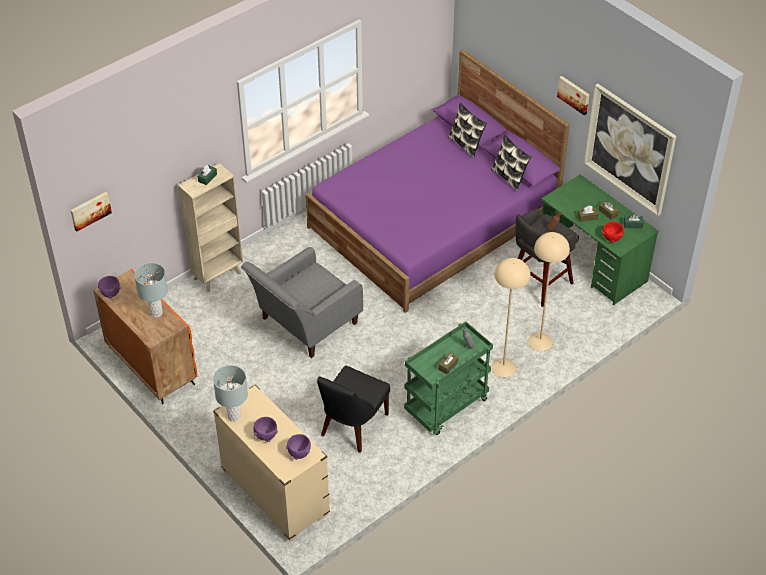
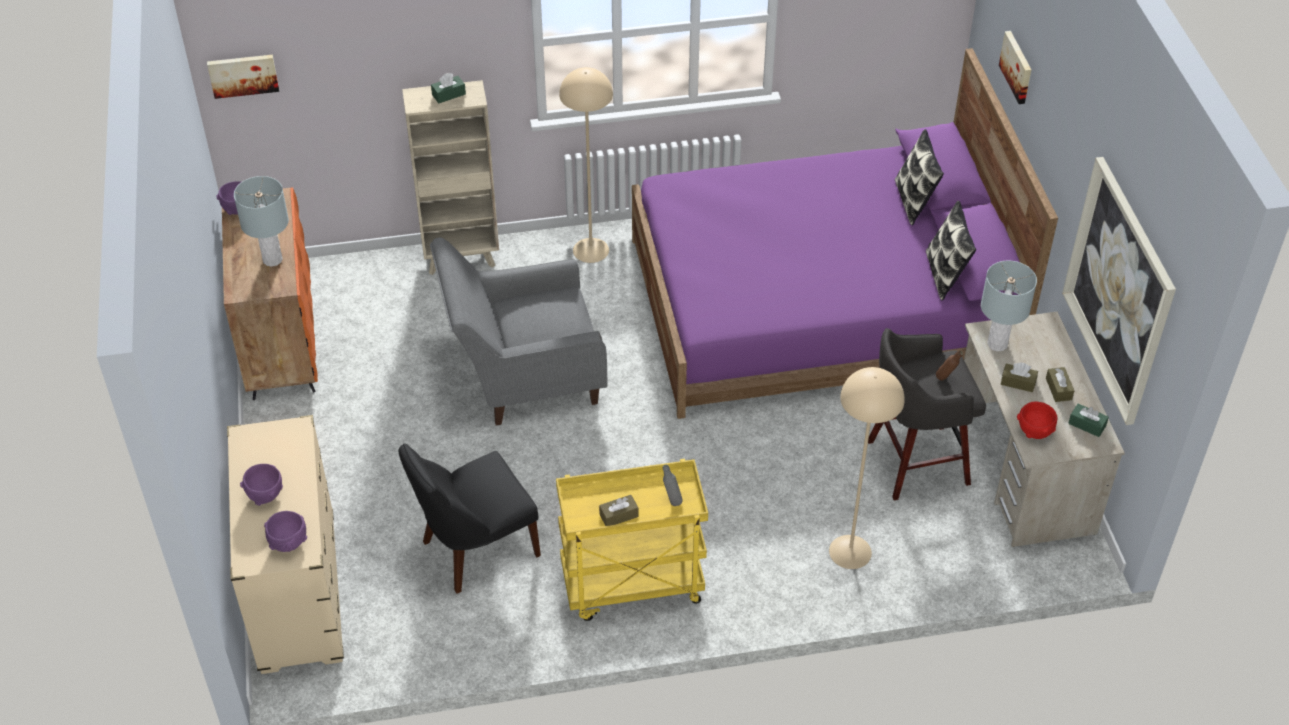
camera: 30 degrees right, 0 degrees up
(234, 416) = (246, 447): grey table lamp -> grey table lamp (997, 344)
(446, 407) = (631, 586): green cart -> yellow cart
(503, 367) = (763, 565): beige floor lamp -> beige floor lamp (591, 250)
(574, 94) = (1075, 168): picture -> picture (1017, 67)
(592, 264) = (1023, 468): green desk -> beige desk

